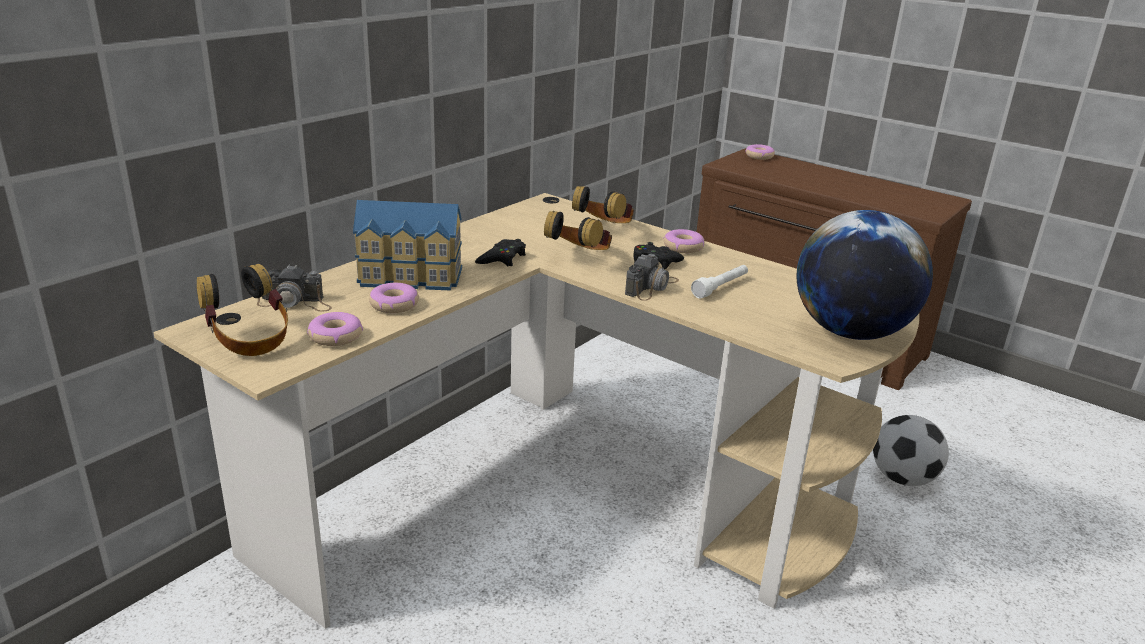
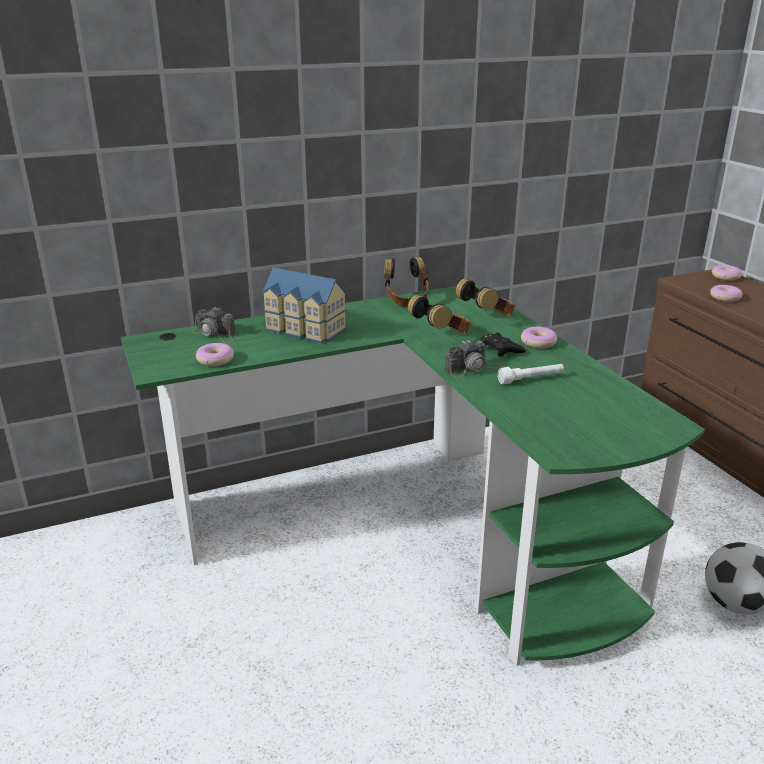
camera: 30 degrees right, 0 degrees up
(249, 340) = (164, 352): headphones -> headphones (406, 300)
(394, 305) = (273, 346): donut -> donut (725, 297)
(502, 258) = (382, 327): black game controller -> none
(559, 492) = (414, 525): beige desk -> green desk
(851, 332) = (604, 437): globe -> none

